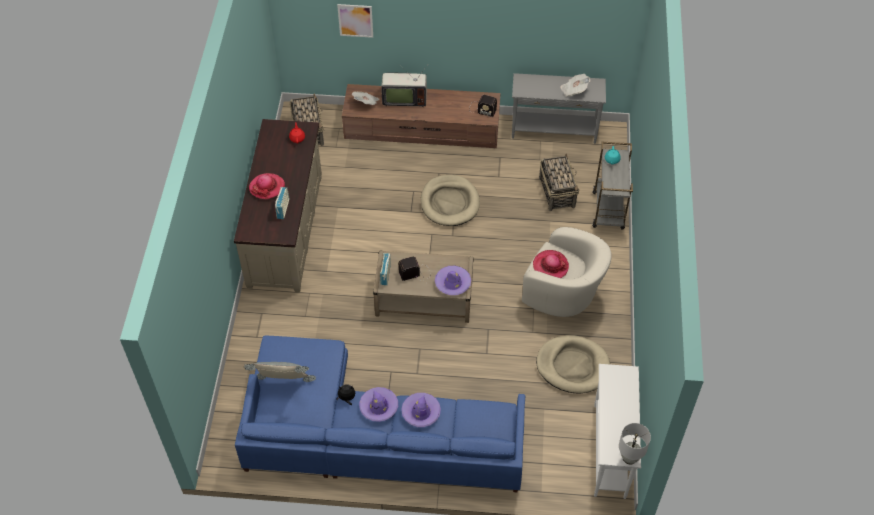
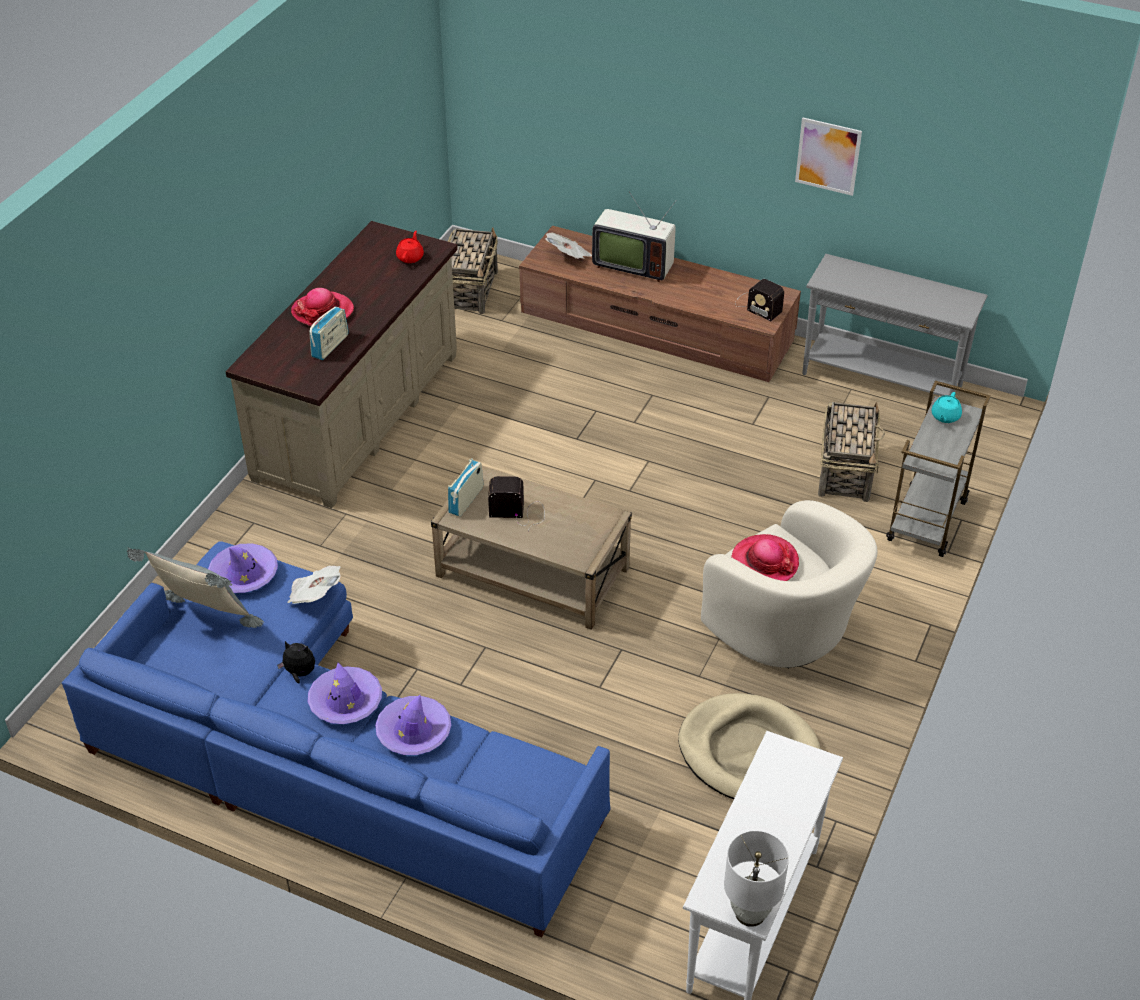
camera: 20 degrees right, 10 degrees down
(355, 20) = (574, 103): picture -> picture (828, 156)
(450, 202) = (649, 441): beige dog bed -> none
(452, 283) = (574, 542): purple hat -> purple hat (244, 574)
(574, 90) = (921, 299): newspaper -> newspaper (315, 595)

